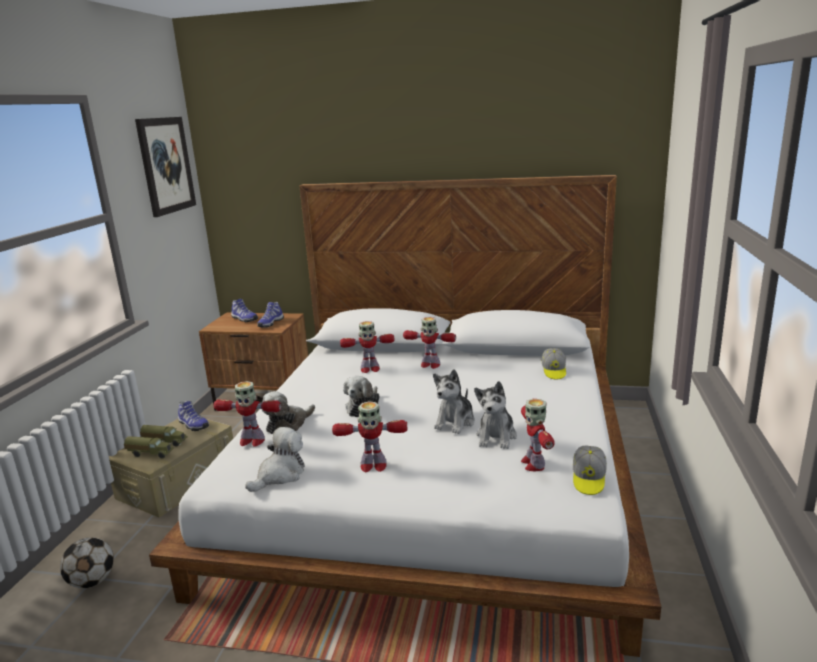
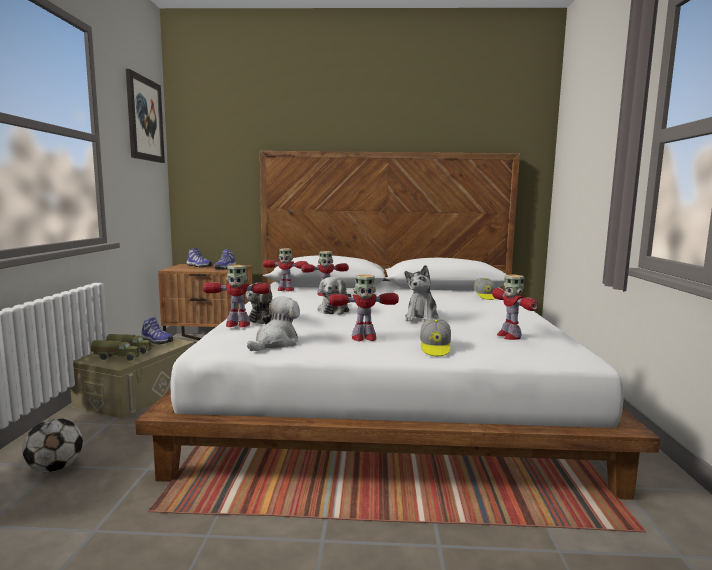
camera: 10 degrees left, 10 degrees down
(430, 365) = (377, 293): toy robot -> toy robot (285, 290)
(496, 436) = (464, 324): plush toy -> none
(588, 479) = (564, 343): cap -> cap (435, 348)

